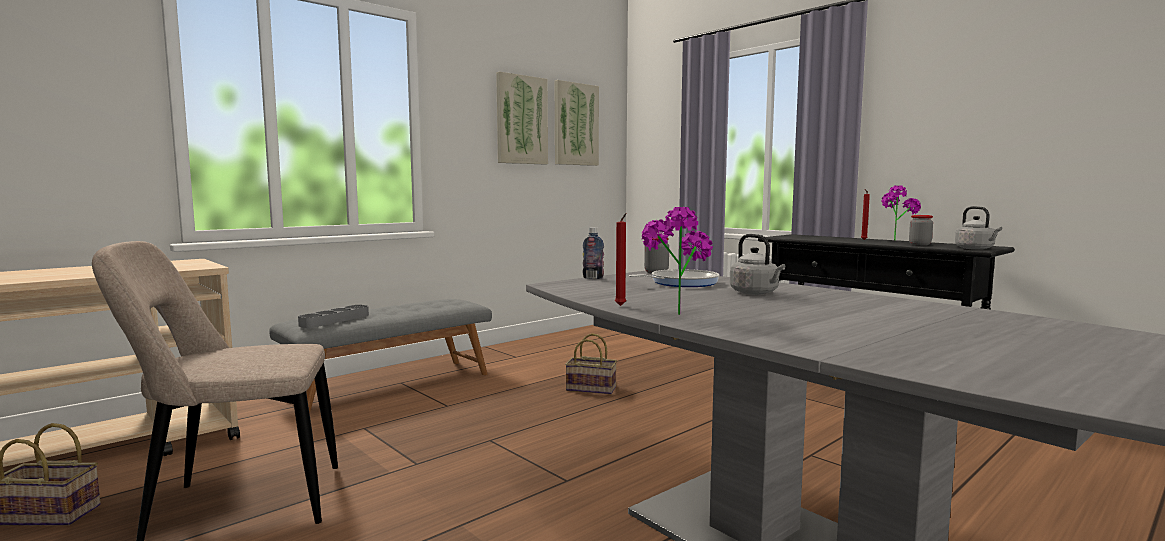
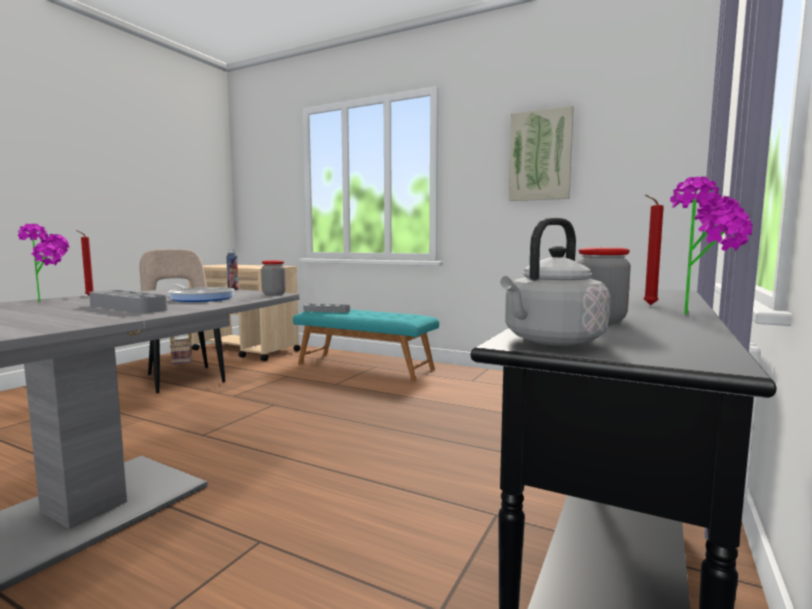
camera: 70 degrees right, 0 degrees up
(390, 386) = (365, 366): grey bench -> turquoise bench
(575, 124) = (620, 148): picture -> none
(592, 388) = (409, 416): basket -> none
(756, 293) = (127, 307): grey kettle -> grey tray

